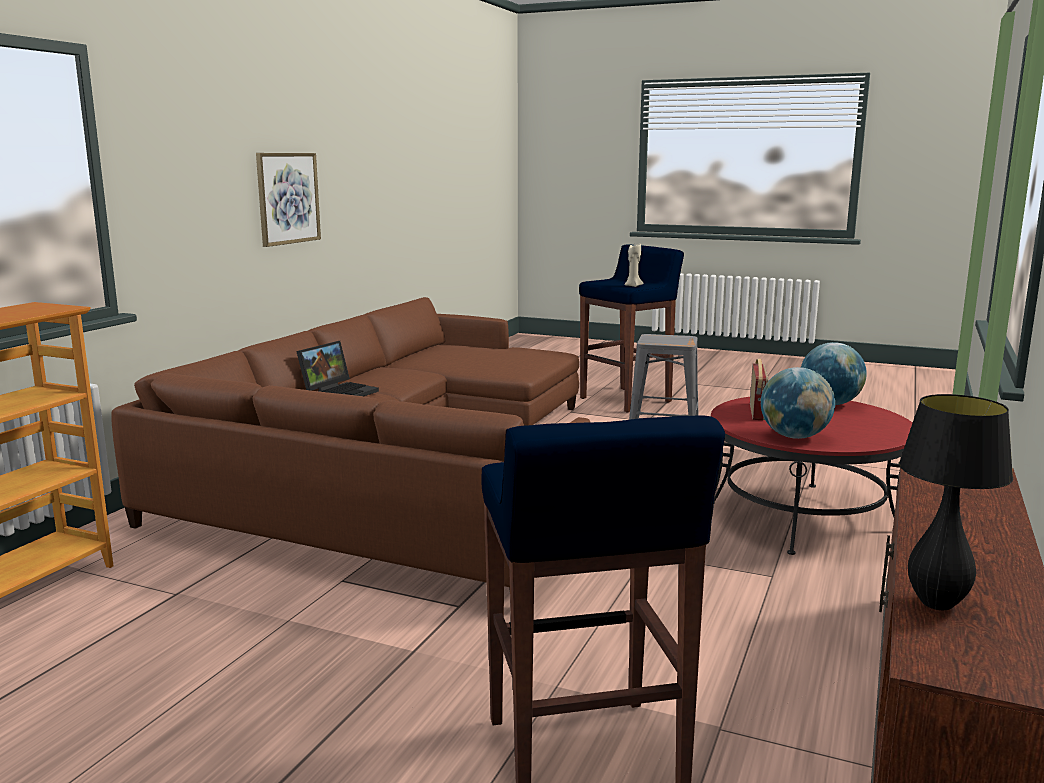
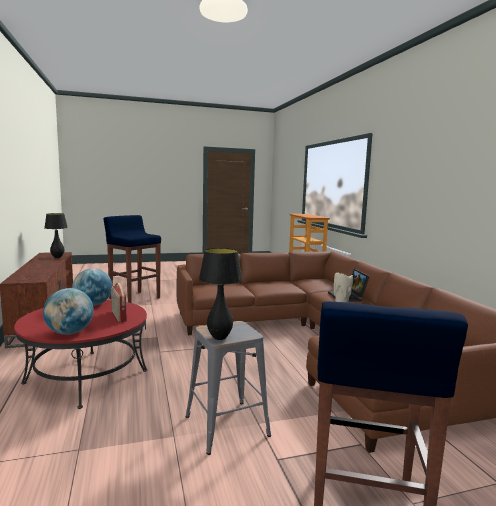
camera: 140 degrees right, 5 degrees down
(288, 198) = (451, 199): picture -> none
(683, 338) = (219, 338): none -> black table lamp

